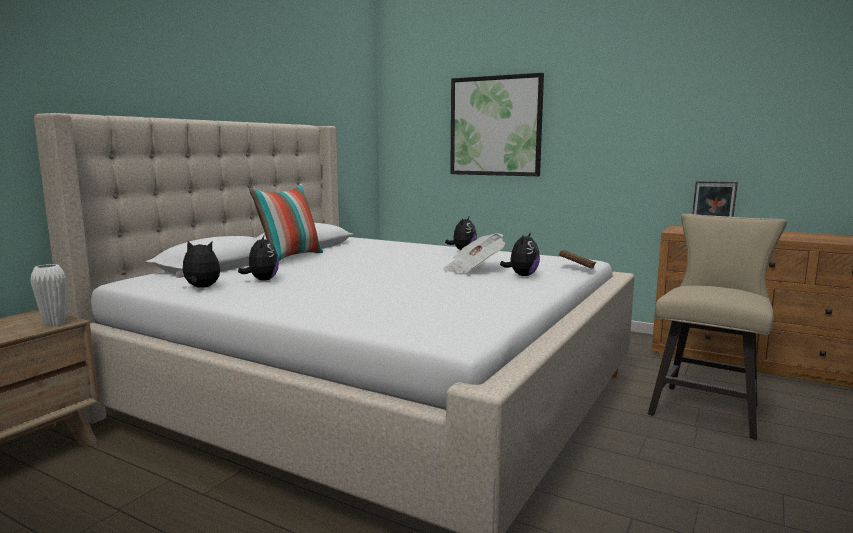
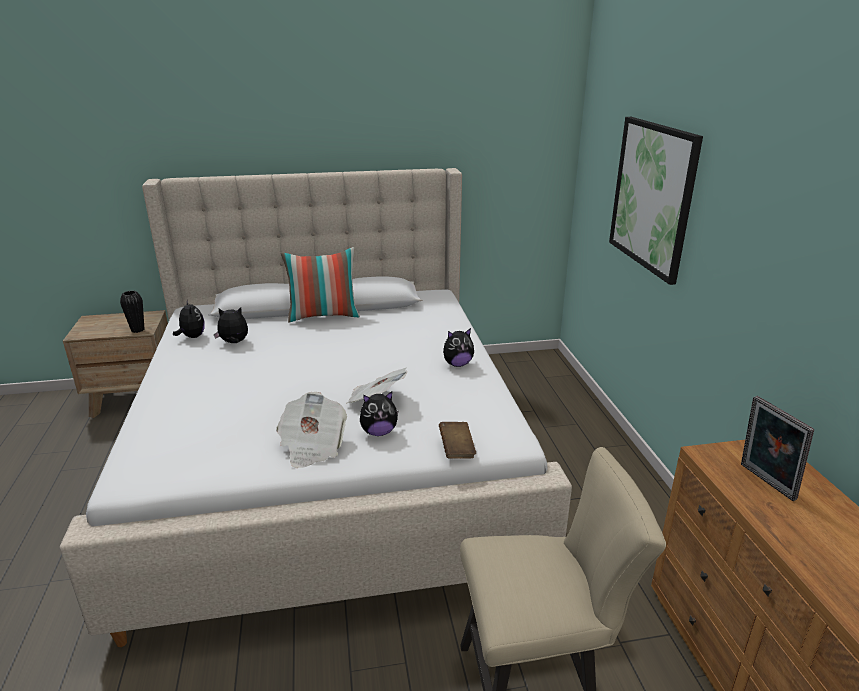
camera: 50 degrees right, 15 degrees up
(54, 324) = (137, 330): white vase -> black vase
(262, 280) = (234, 343): plush toy -> plush toy turned 135 degrees counterclockwise
(511, 289) = (312, 446): none -> newspaper

